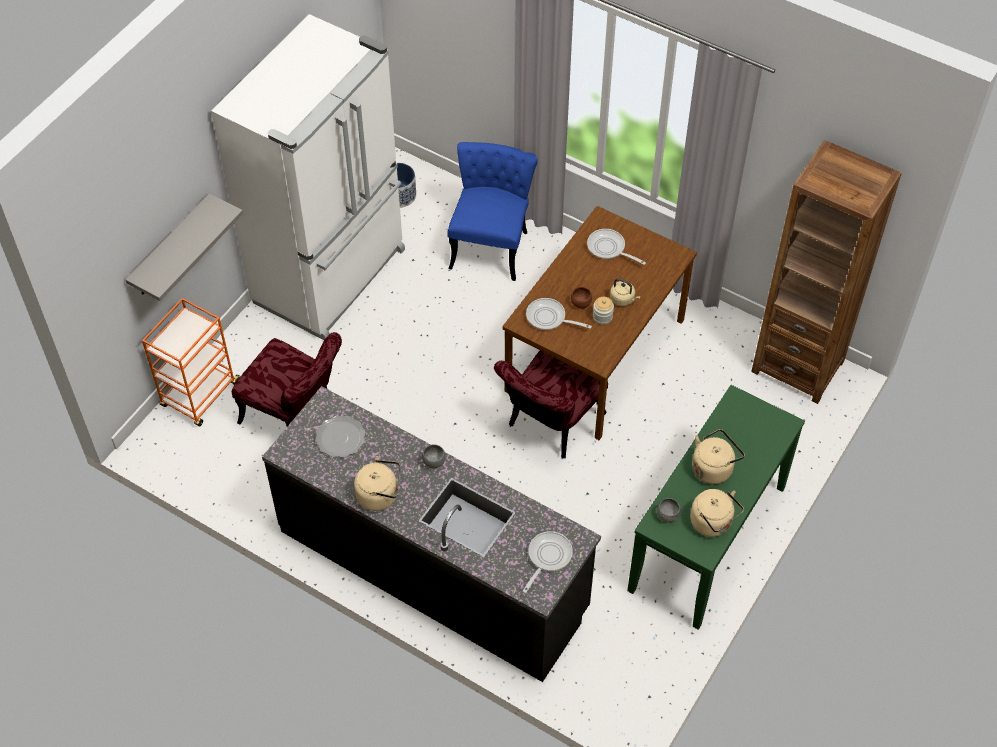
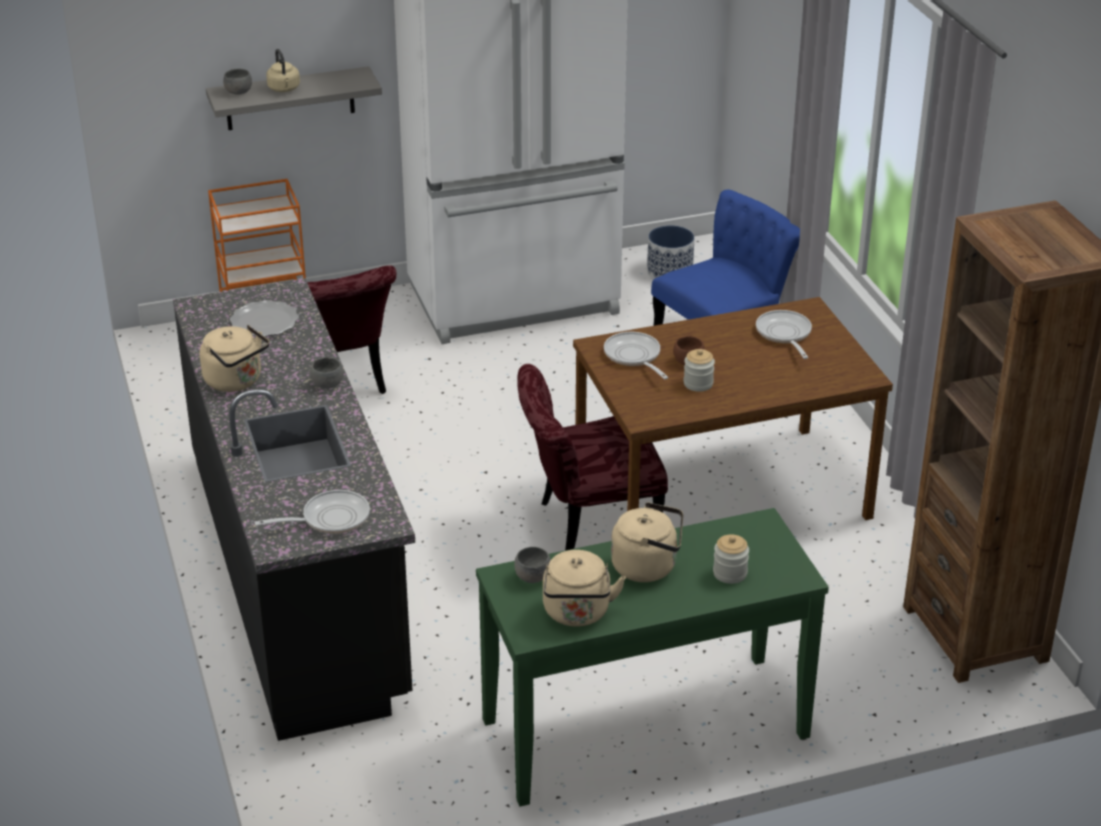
camera: 40 degrees right, 20 degrees down
(153, 270) = (238, 92): none -> grey bowl
(623, 299) = (743, 381): beige kettle -> beige kettle (284, 89)
(754, 444) = (730, 573): none -> jar

